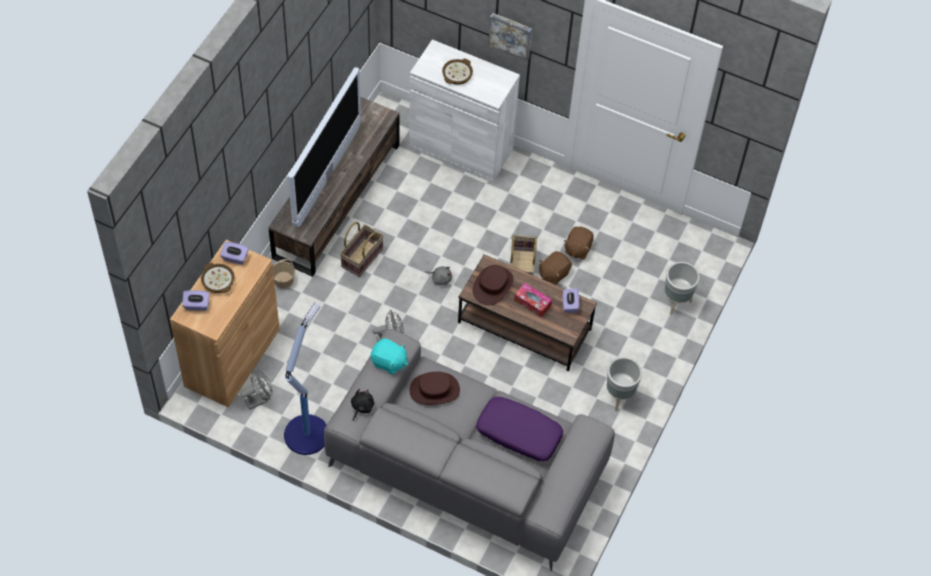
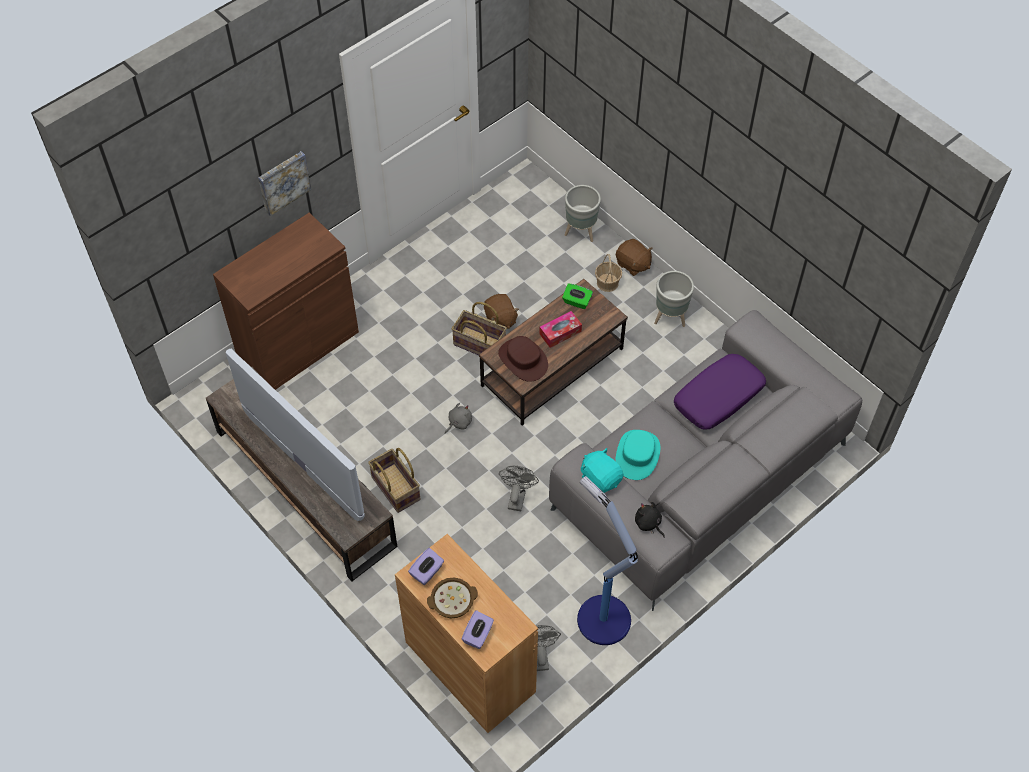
camera: 65 degrees left, 0 degrees up
(284, 280) = (388, 578): basket -> basket (607, 283)
(389, 362) = (600, 478): turquoise plush toy -> turquoise plush toy turned 90 degrees counterclockwise
(434, 390) = (637, 455): brown hat -> turquoise hat
(457, 74) = (277, 267): bowl -> none
(461, 148) = (298, 345): white cabinet -> brown cabinet
(569, 305) = (576, 302): purple tissue box -> green tissue box
(577, 249) = (479, 288): brown plush toy -> brown plush toy (633, 264)

